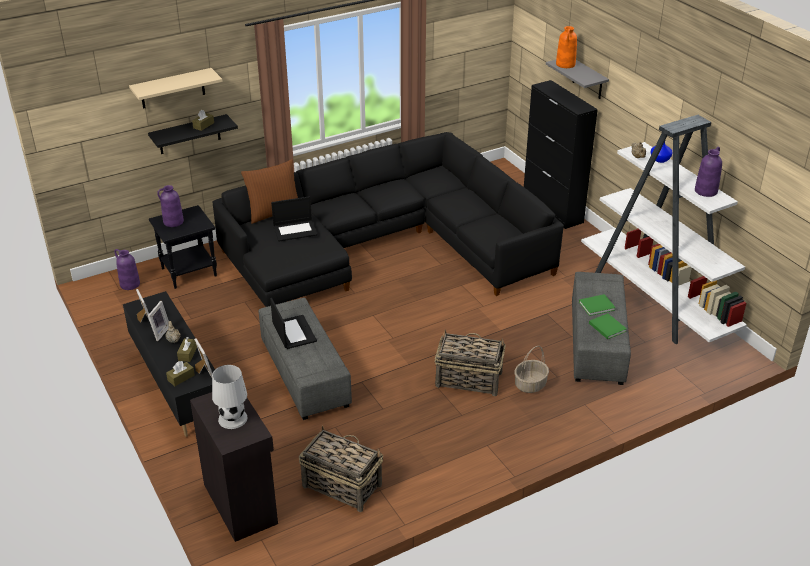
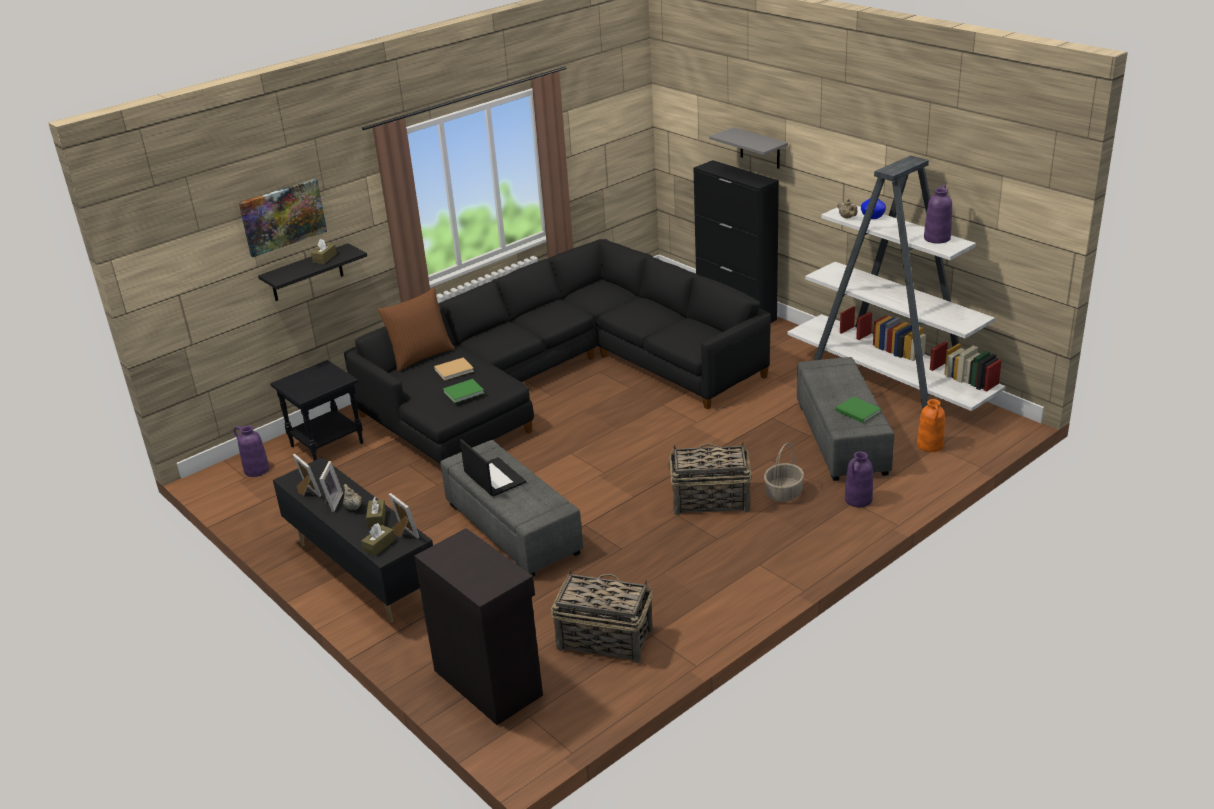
camera: 10 degrees left, 5 degrees down
(172, 88) = (283, 216): beige shelf -> picture
(173, 222) = (303, 382): purple vase -> purple vase (858, 500)
(232, 418) = (476, 566): white table lamp -> none
(295, 230) = (455, 370): laptop -> beige book
(565, 64) = (733, 135): orange vase -> orange vase (930, 445)
(597, 306) = (838, 392): green book -> green book (465, 392)

